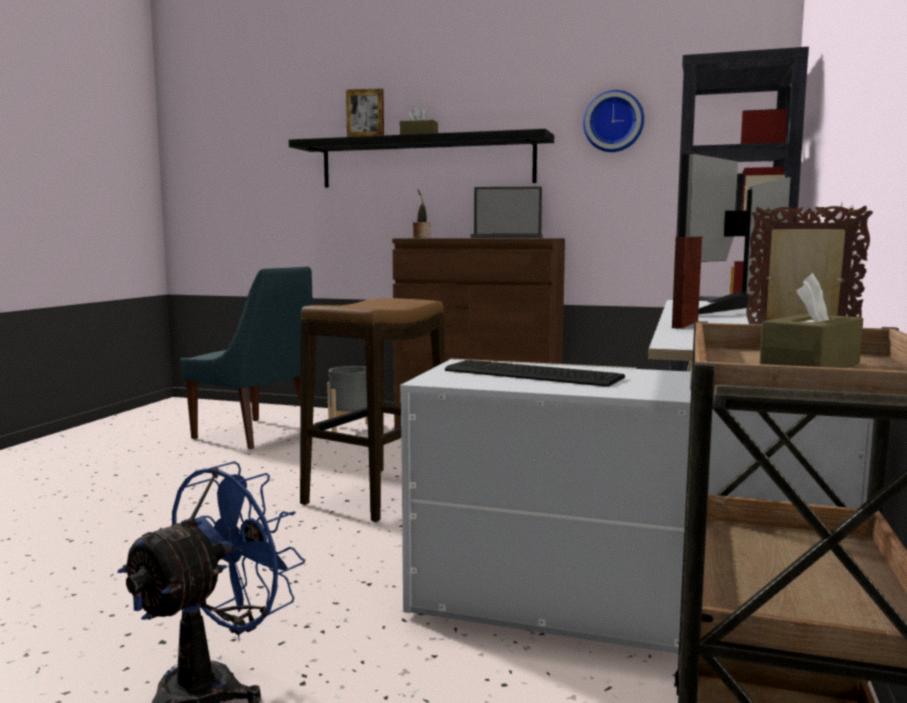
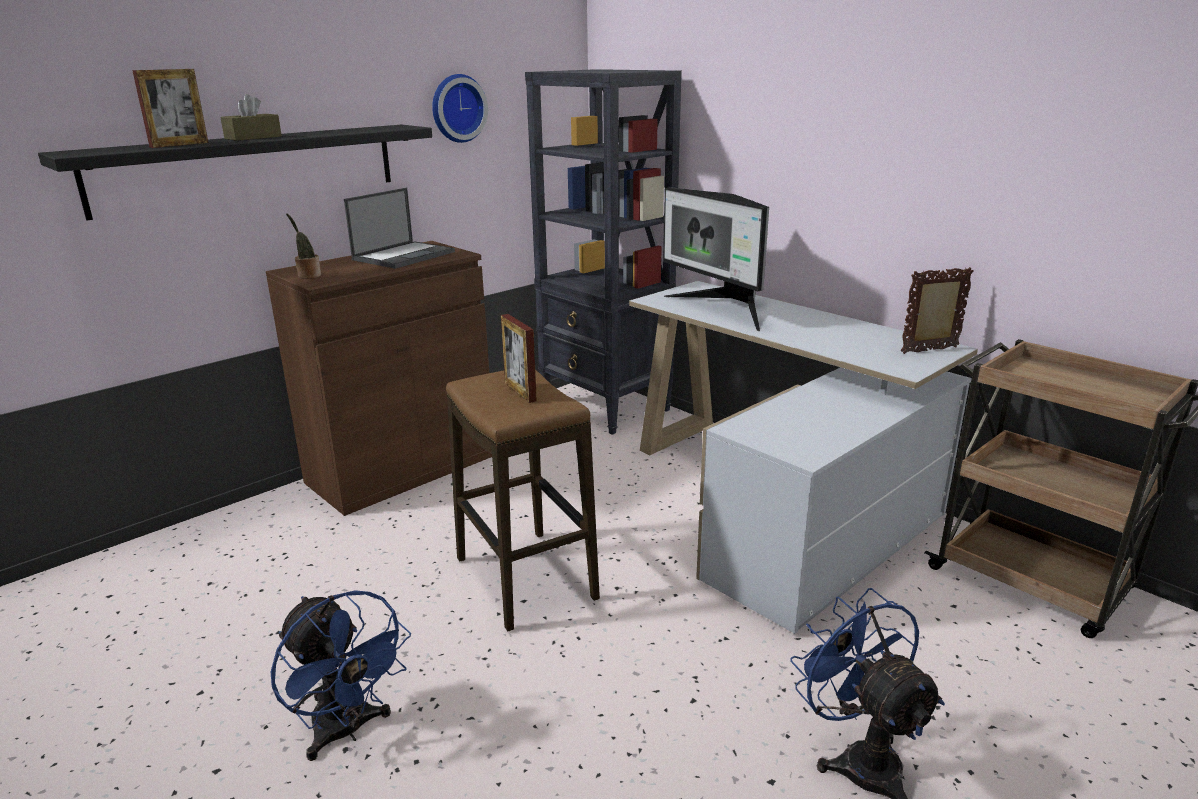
camera: 60 degrees left, 15 degrees up
(162, 491) = (347, 731): none -> blue fan
(256, 434) = (200, 609): blue chair -> none
(351, 429) = (284, 536): grey planter -> none
(533, 375) = (806, 420): keyboard -> none
(685, 324) = (807, 343): picture frame -> picture frame (520, 392)
(810, 366) = (1062, 380): brown tissue box -> none

